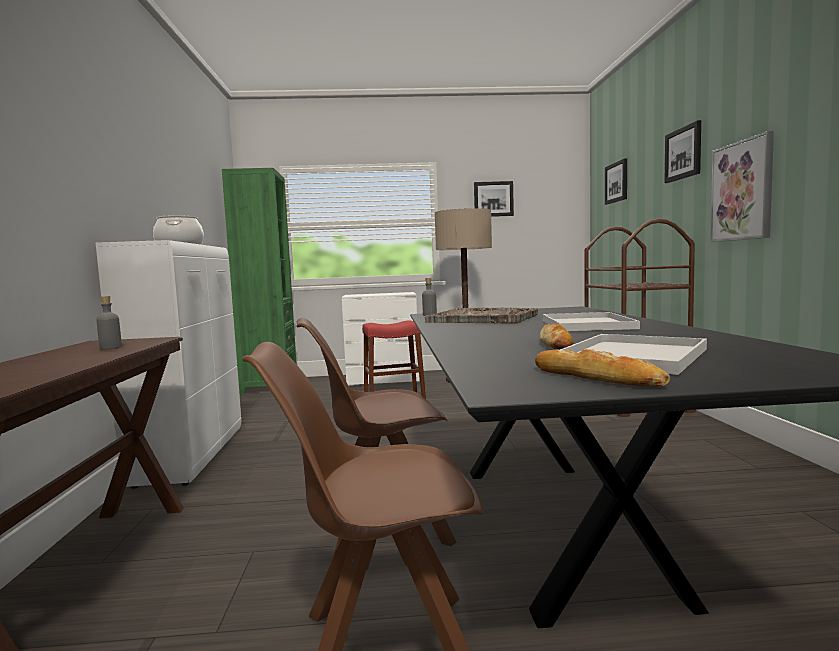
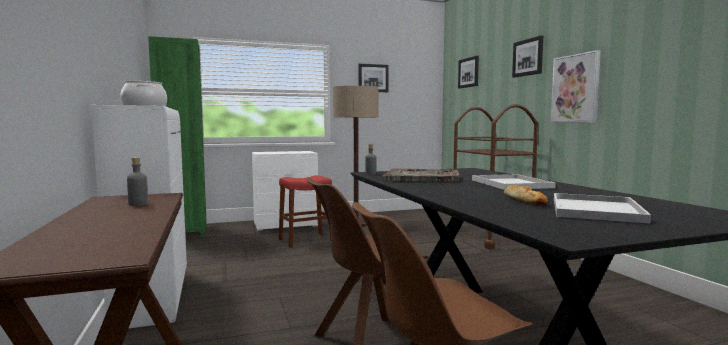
camera: 15 degrees left, 0 degrees up
(595, 377) = (605, 226): bread -> none

